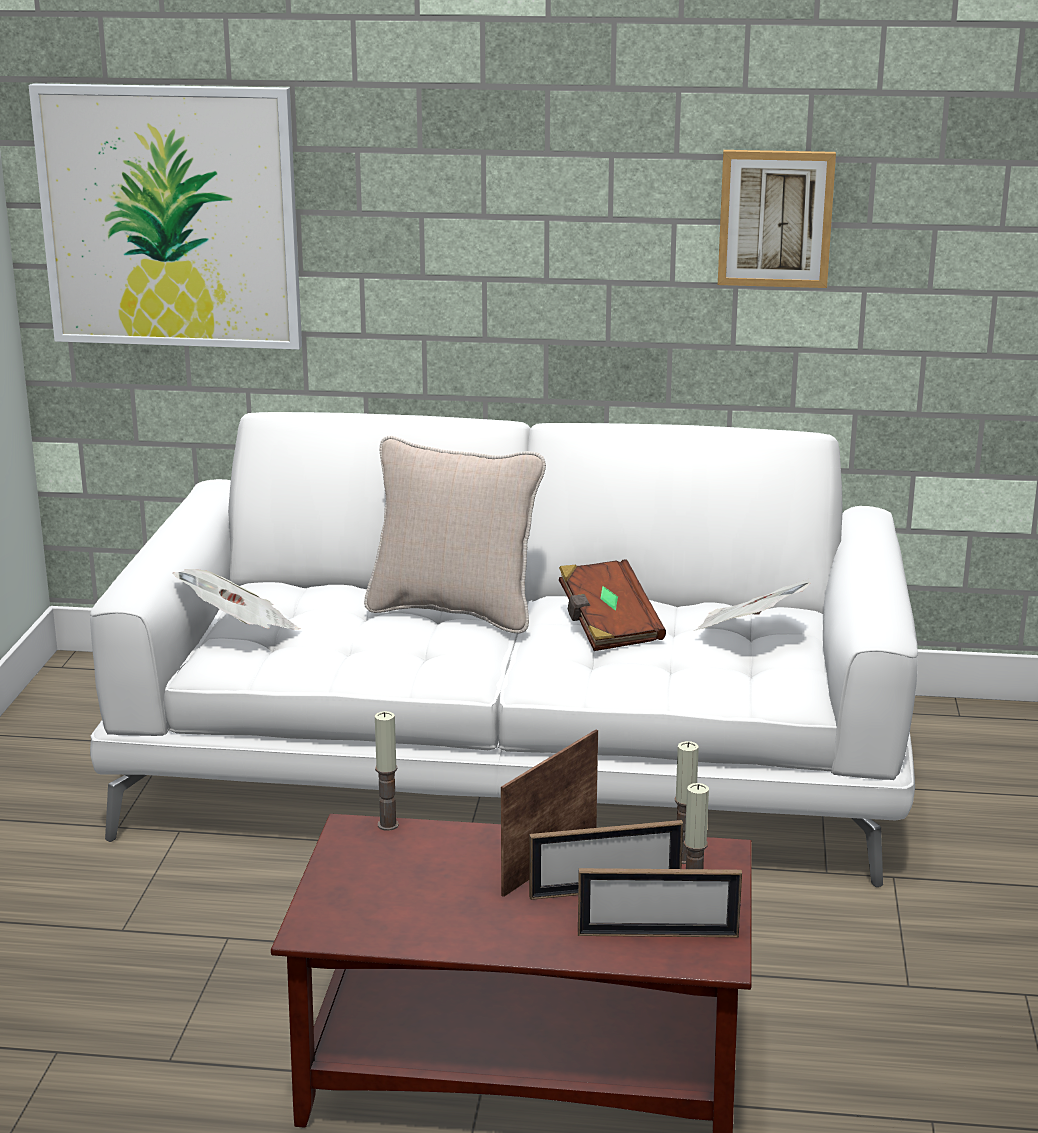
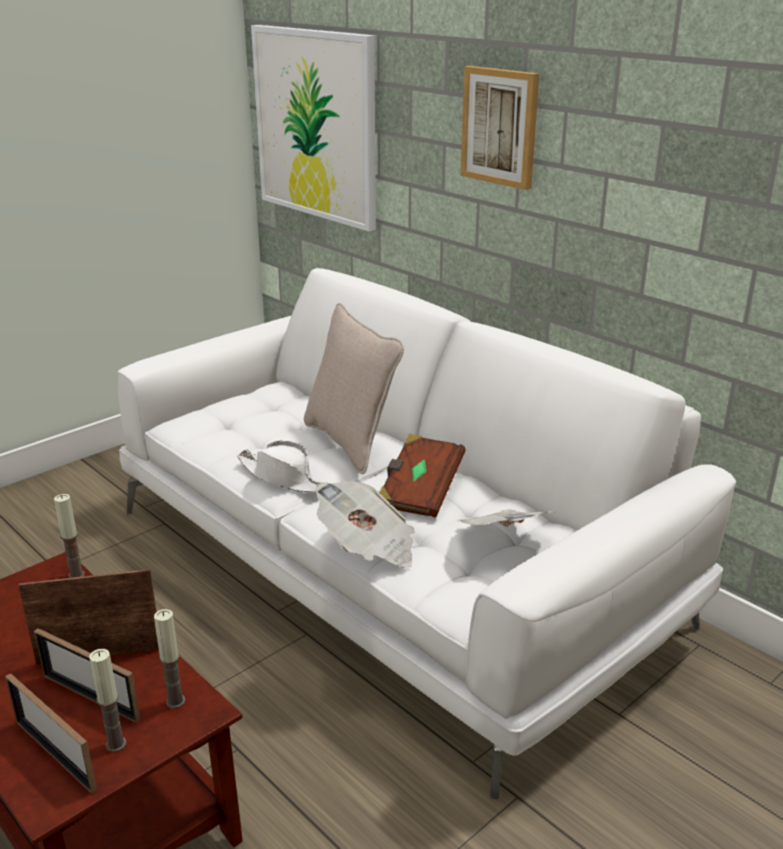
camera: 40 degrees right, 5 degrees up
(240, 629) = (218, 409): newspaper -> newspaper (368, 547)
(449, 663) = (283, 477): none -> white hat
(775, 218) = (682, 184): picture -> picture (500, 126)

